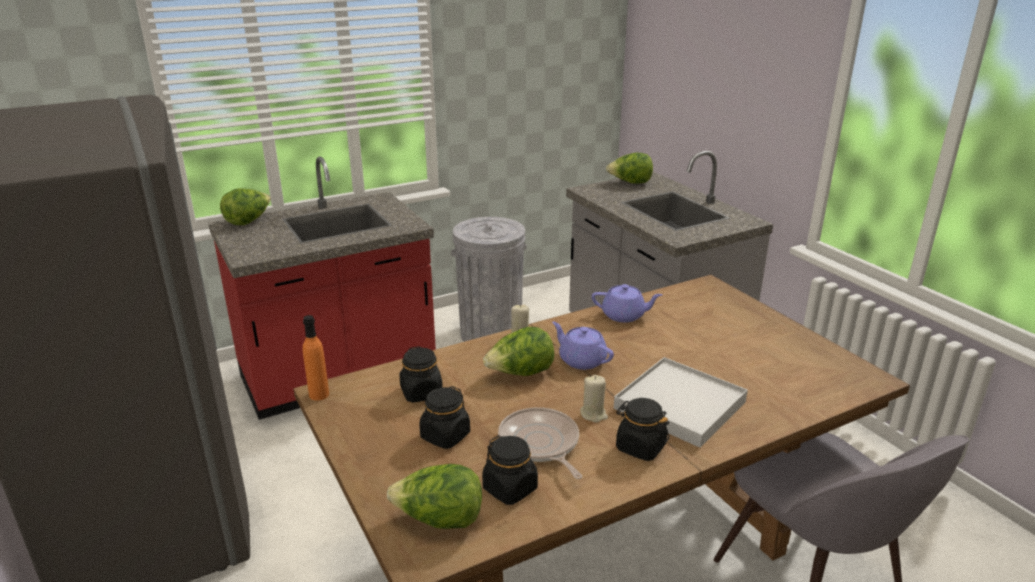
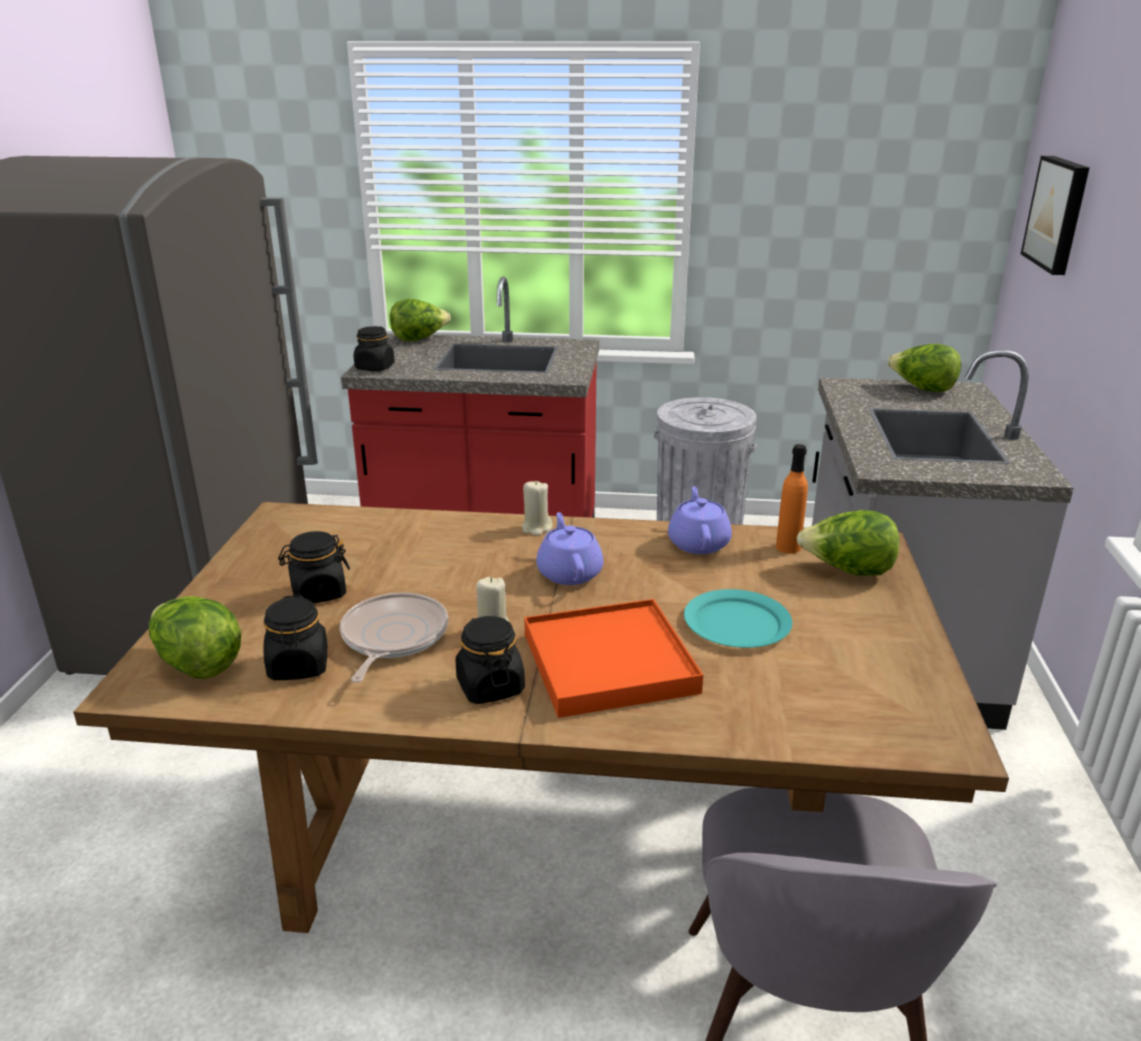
camera: 35 degrees right, 0 degrees up
(319, 394) = (273, 514): orange bottle -> orange bottle (788, 547)
(421, 392) = (359, 545): black jar -> black jar (375, 368)
(520, 374) = (481, 563): lettuce -> lettuce (847, 571)
(624, 315) = (698, 543): purple teapot -> purple teapot turned 135 degrees counterclockwise
(675, 61) = (1058, 214): none -> picture
(680, 405) = (609, 663): white tray -> orange tray
(708, 355) = (738, 623): none -> turquoise plate

